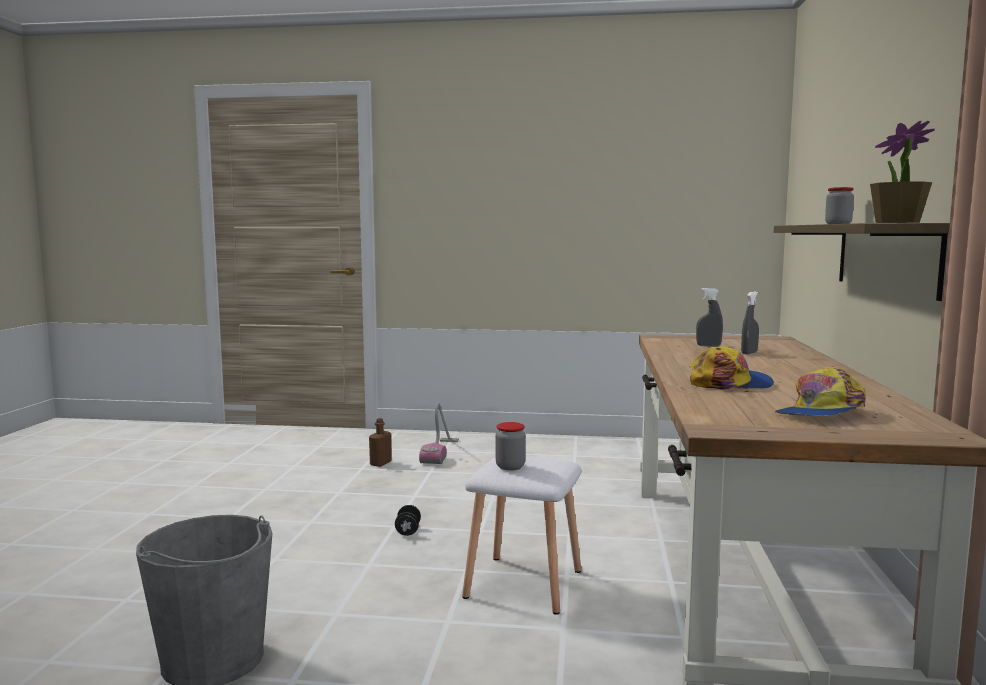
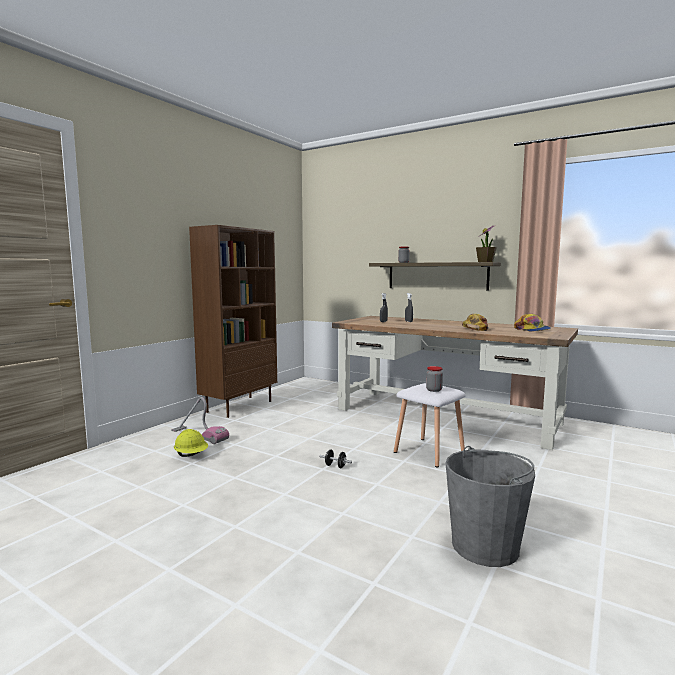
camera: 65 degrees left, 0 degrees up
(380, 463) = (191, 455): brown bottle -> yellow hard hat
(562, 443) = (239, 406): none -> brown bookcase

